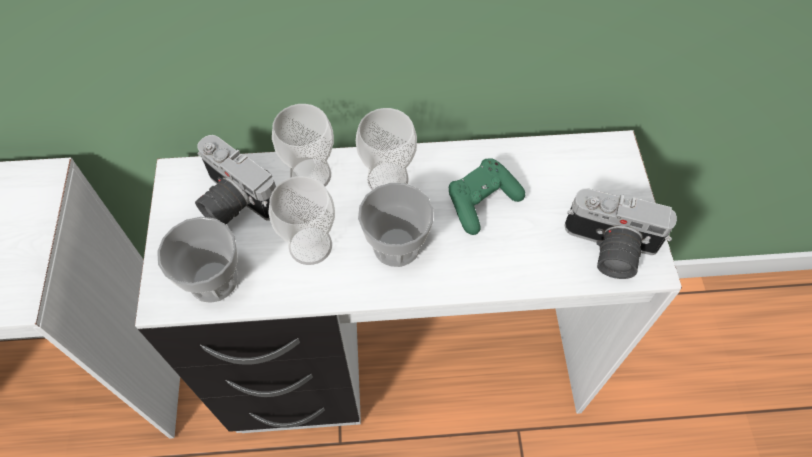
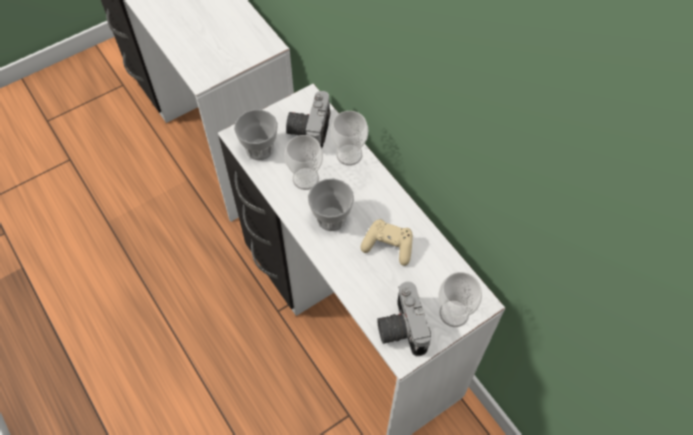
camera: 60 degrees right, 0 degrees up
(388, 179) = (371, 192): cup -> cup (454, 313)
(481, 202) = (388, 246): green game controller -> beige game controller

